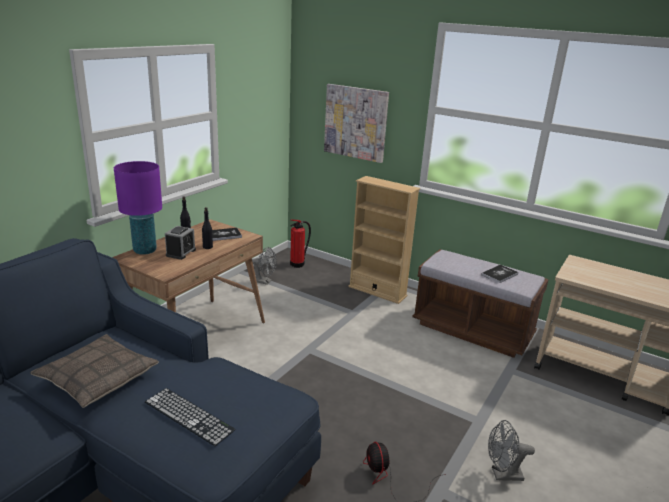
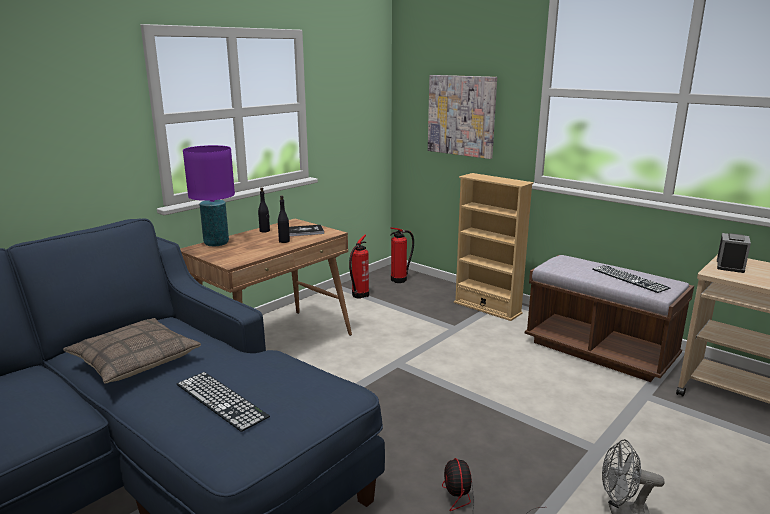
camera: 10 degrees right, 5 degrees down
(181, 253) = (253, 245): alarm clock -> alarm clock (730, 266)
(264, 281) = (359, 295): grey fan -> fire extinguisher
(499, 274) = (629, 278): book -> keyboard

